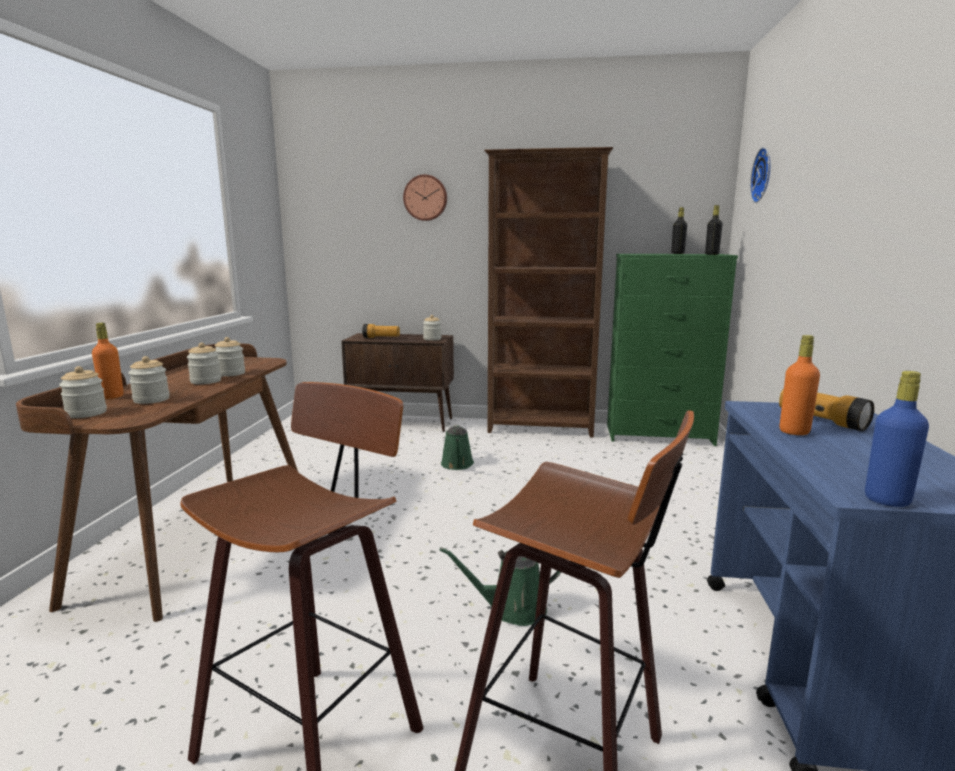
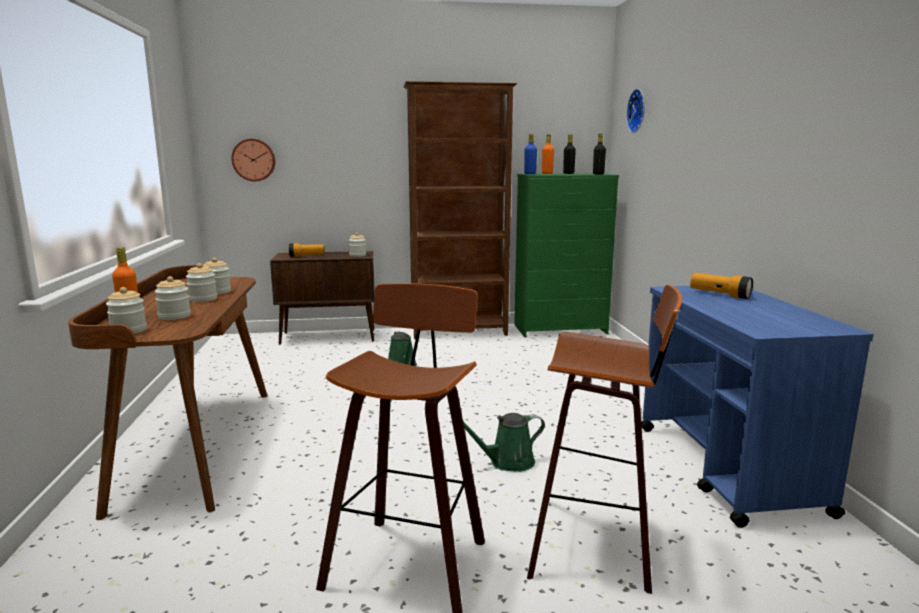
camera: 15 degrees left, 0 degrees up
(425, 198) = (343, 122): wall clock -> wall clock (254, 160)
(794, 431) = (707, 302): orange bottle -> orange bottle (547, 173)
(887, 500) = (781, 333): blue bottle -> blue bottle (530, 174)

